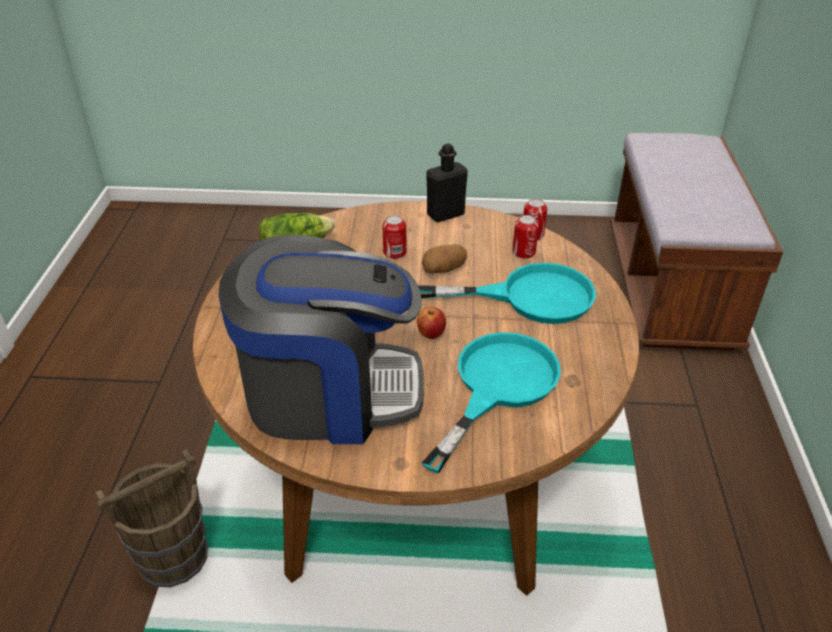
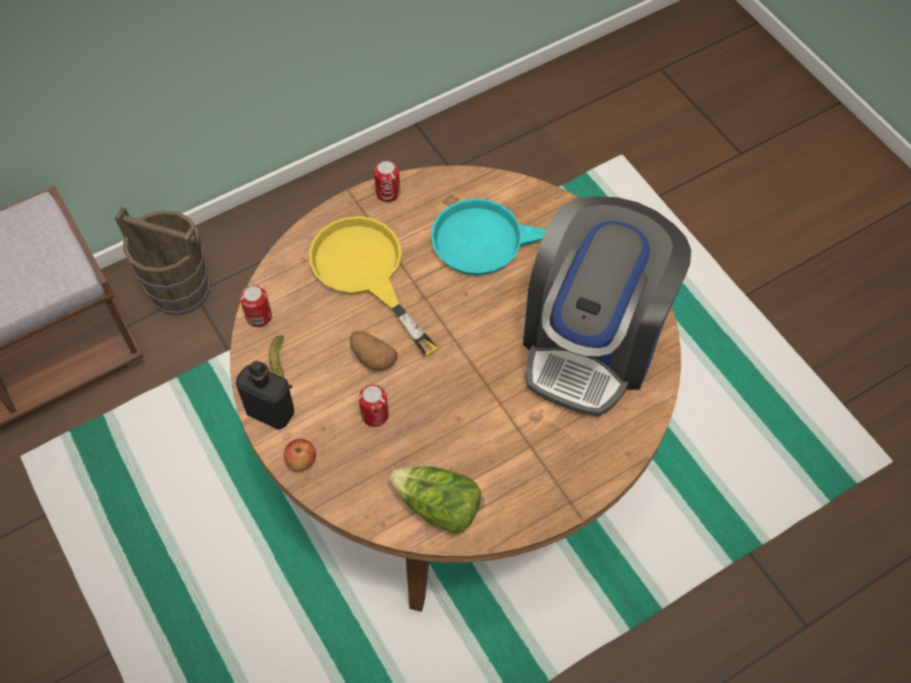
camera: 125 degrees left, 20 degrees up
(174, 557) = (668, 598): brown bucket -> brown bucket (179, 289)
(330, 392) = (593, 340): coffee machine -> coffee machine turned 120 degrees counterclockwise
(431, 334) = (471, 315): apple -> apple (301, 462)
(480, 230) = (280, 365): none -> banana
(523, 252) = (295, 309): can -> can (388, 193)
(529, 297) = (365, 272): turquoise frying pan -> yellow frying pan

